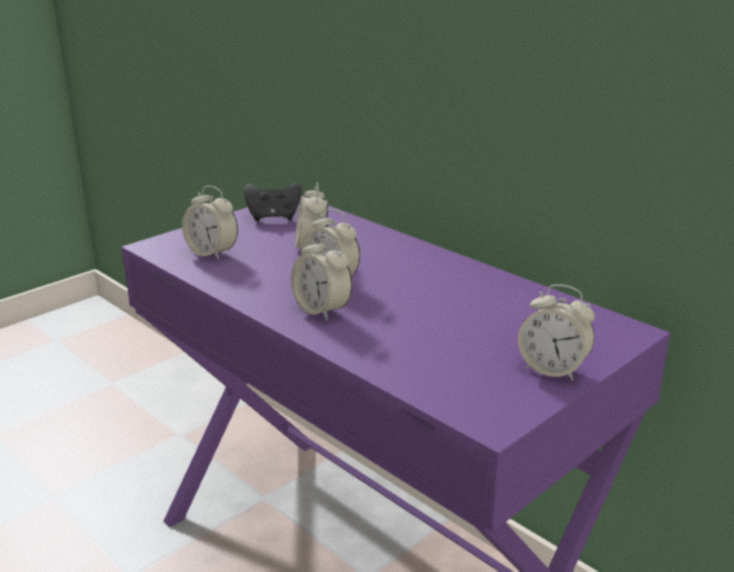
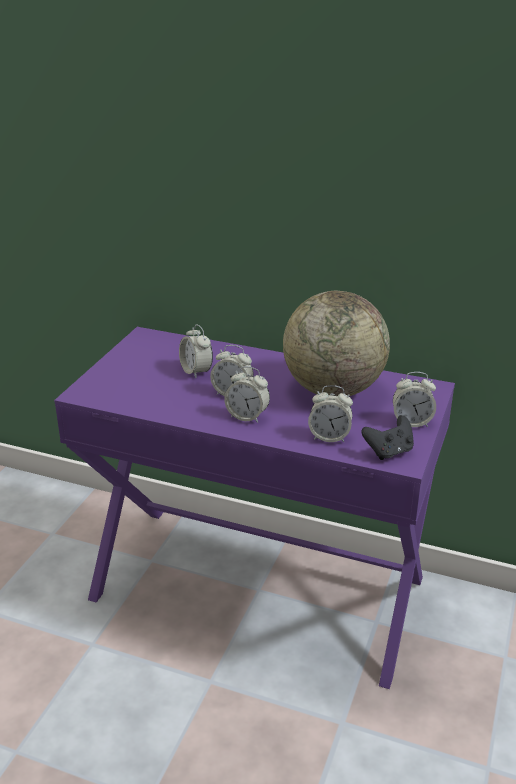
camera: 25 degrees left, 5 degrees up
(212, 253) = (129, 390): alarm clock -> alarm clock (329, 437)
(273, 217) = (144, 351): black game controller -> black game controller (389, 452)
(471, 303) = (333, 389): none -> globe

